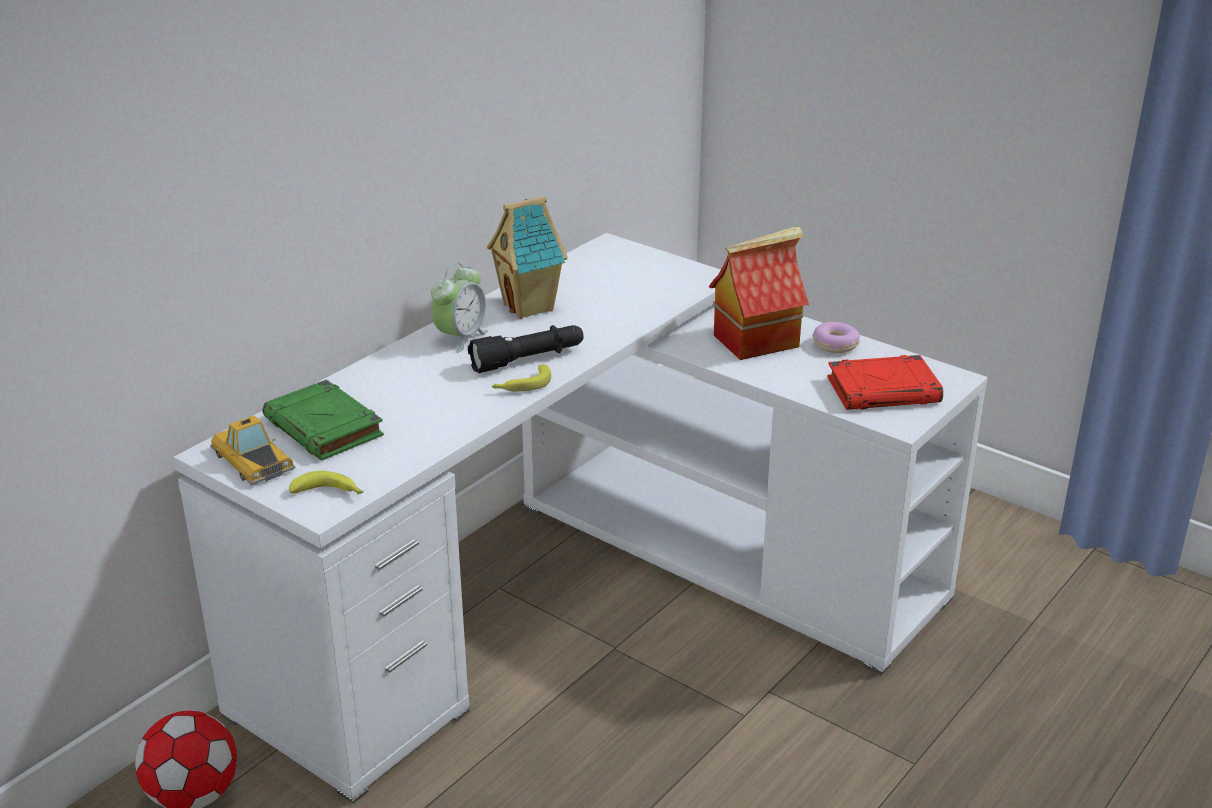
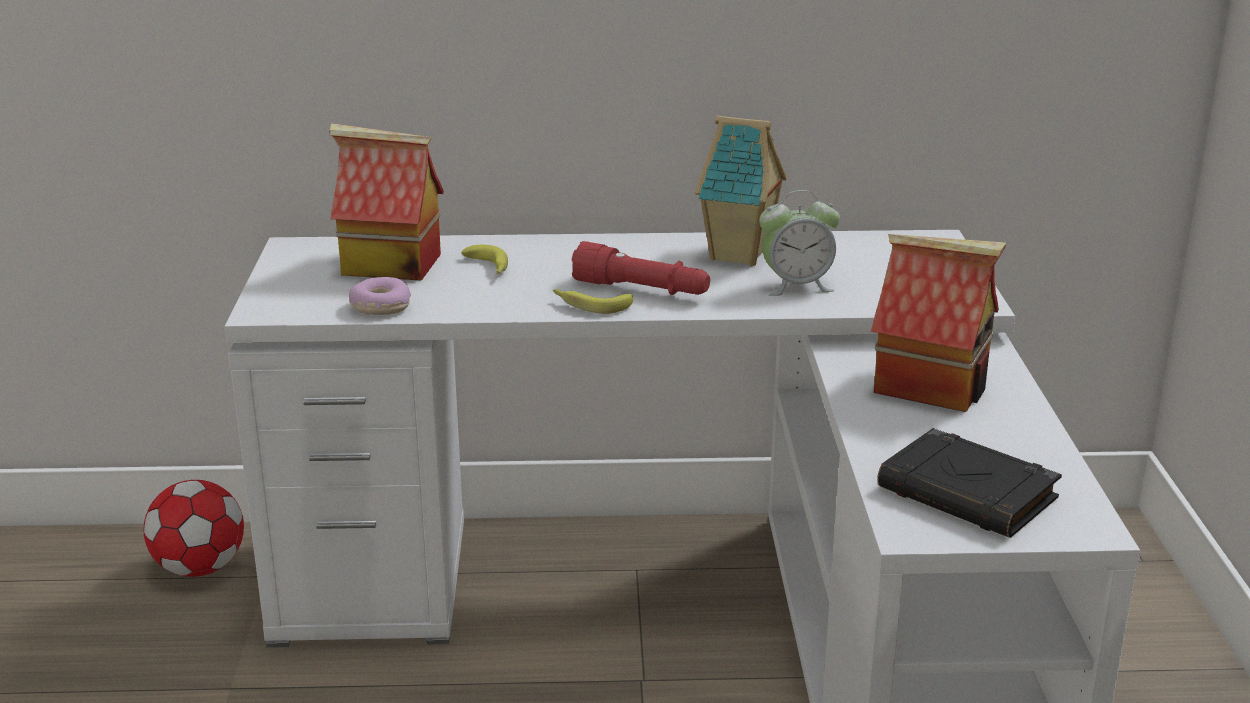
camera: 50 degrees right, 5 degrees down
(252, 459) = (302, 261): toy car -> none
(325, 428) = (389, 265): green book -> toy house
(329, 493) = (290, 305): banana -> banana (488, 268)
(460, 338) = (629, 252): alarm clock -> alarm clock (796, 286)
(528, 360) = (642, 290): black flashlight -> red flashlight
(835, 345) = (1012, 430): donut -> donut (380, 306)
(884, 390) = (969, 494): red book -> black book

